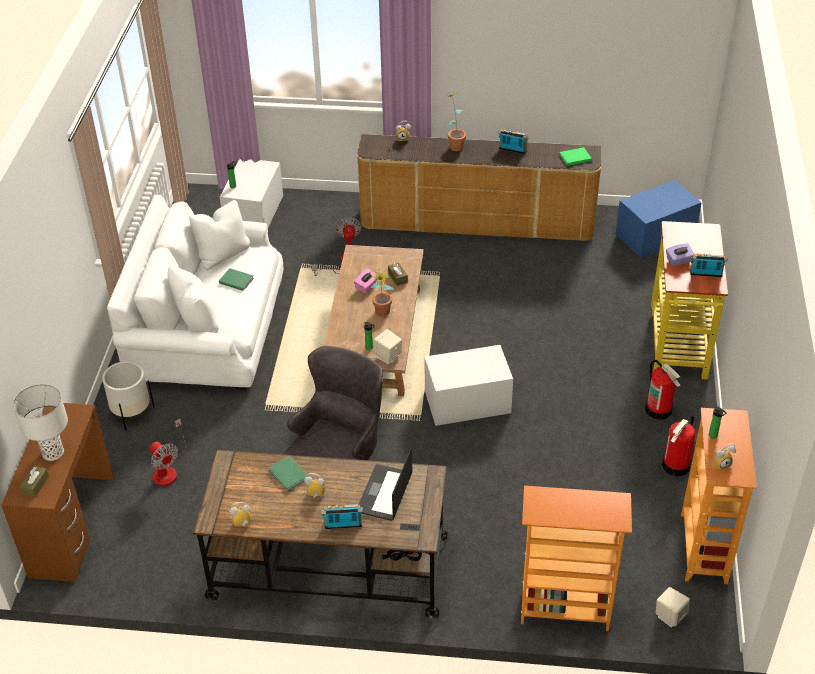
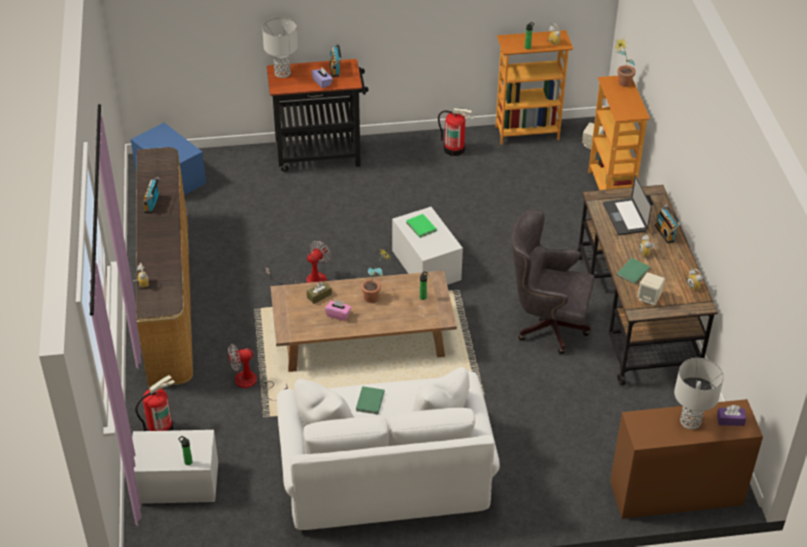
camera: 105 degrees left, 0 degrees up
(35, 485) = (730, 420): brown tissue box -> purple tissue box
(131, 413) = (525, 494): white planter -> none
(168, 469) = (583, 444): fan -> fan (308, 280)
(384, 493) = (625, 217): laptop -> laptop turned 75 degrees clockwise
(388, 356) = (431, 283): beige speaker -> beige speaker (649, 298)
(455, 145) = (148, 244): potted plant -> potted plant (621, 84)
(574, 157) = (160, 163): green book -> green book (421, 227)
(658, 410) = (398, 161): fire extinguisher -> fire extinguisher (160, 428)
(678, 346) = (320, 155): yellow cart -> black cart
(702, 234) = (283, 73): none -> white table lamp

